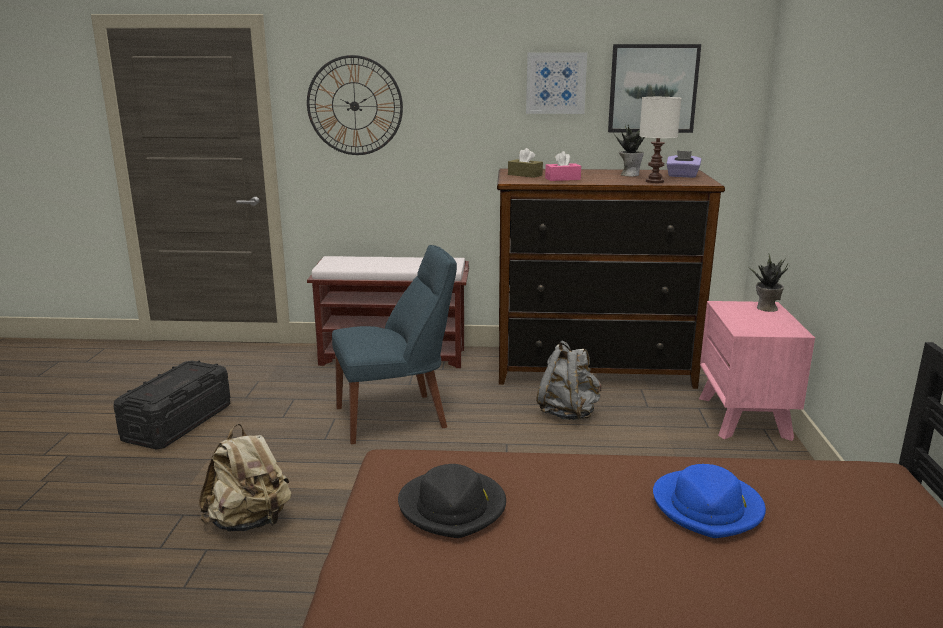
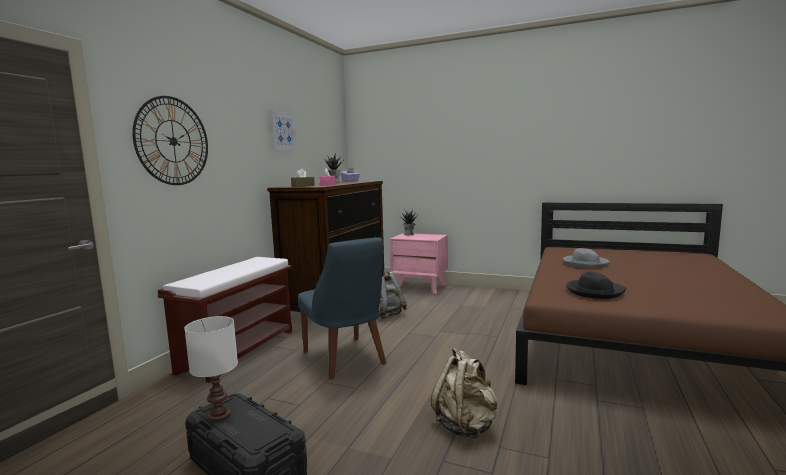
camera: 70 degrees left, 10 degrees down
(396, 417) = (345, 359): blue chair -> blue chair turned 150 degrees clockwise
(652, 88) = (316, 137): picture -> none
(655, 181) = (359, 182): white table lamp -> white table lamp (220, 415)
(708, 507) = (585, 263): blue hat -> grey hat

